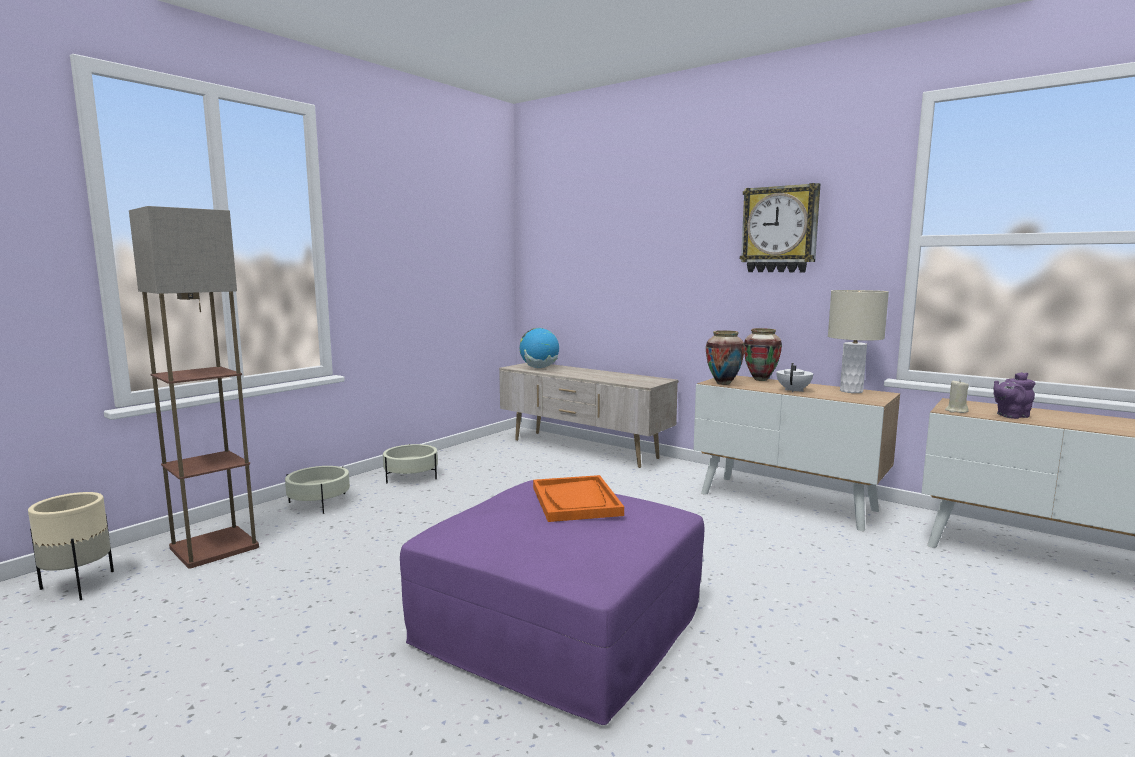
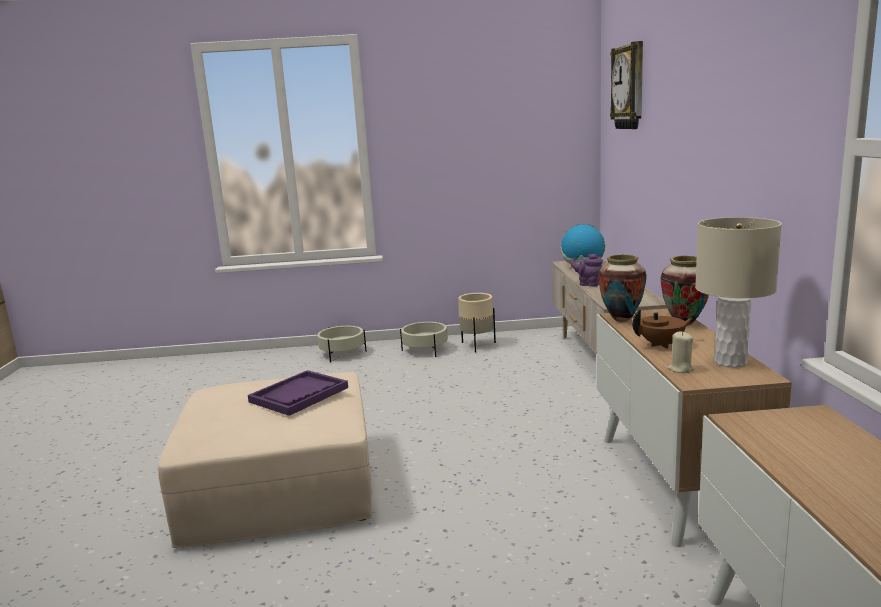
camera: 50 degrees right, 5 degrees up
(78, 586) = (181, 369): beige planter -> beige planter (477, 346)
(215, 547) = (253, 366): floor lamp -> none
(561, 625) = (280, 487): purple ottoman -> beige ottoman
(576, 501) = (299, 395): orange tray -> purple tray
(780, 229) = (743, 121): wall clock -> wall clock (630, 87)
(794, 390) = (662, 345): white teapot -> brown teapot
(956, 411) = (745, 424): beige candle -> beige candle (680, 369)
(1010, 416) = (796, 456): purple teapot -> purple teapot (588, 284)

